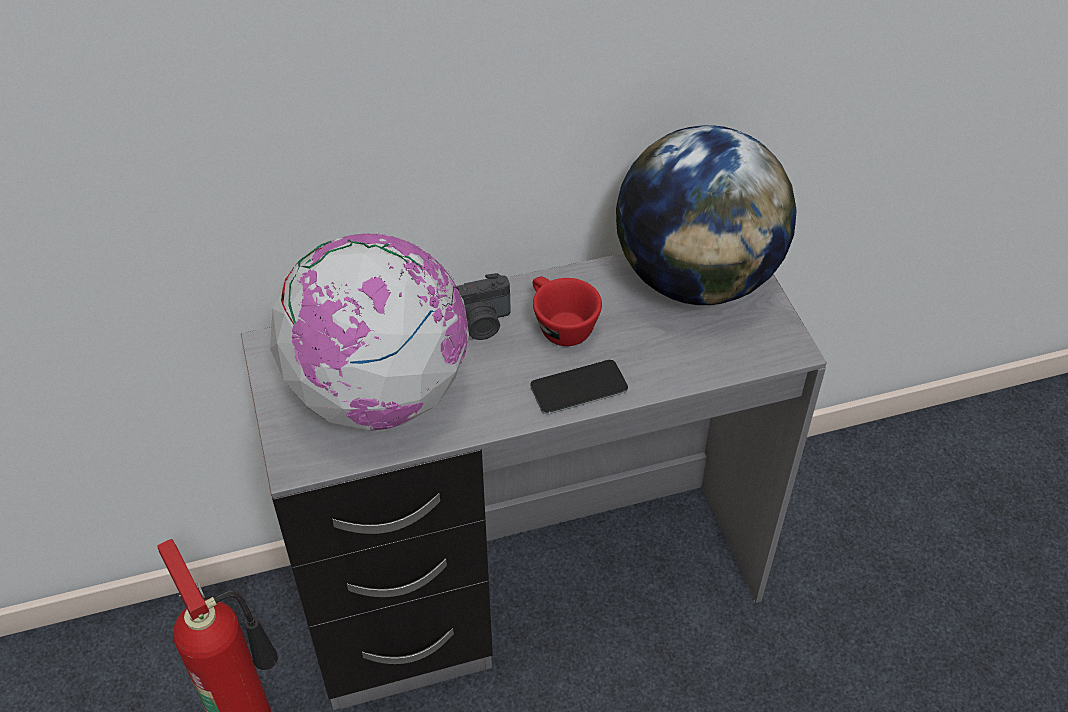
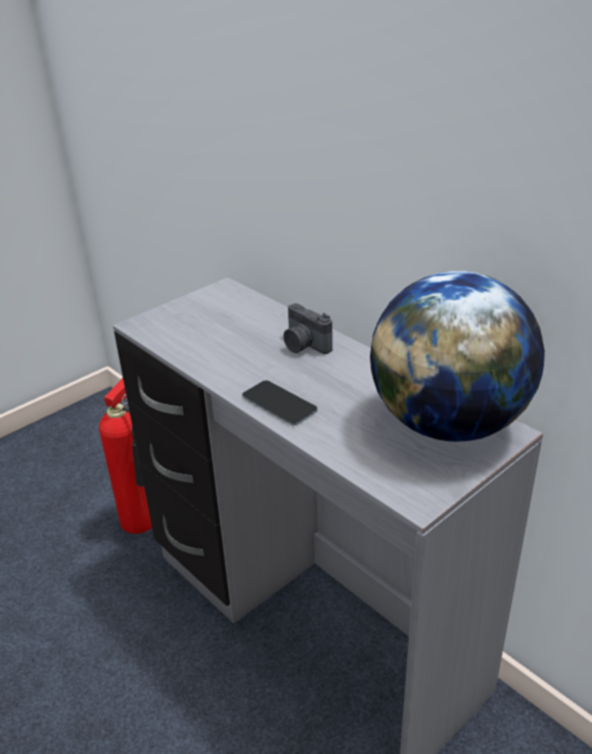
camera: 65 degrees right, 15 degrees down
(380, 393) = (214, 332): globe -> none
(559, 325) = (333, 377): red cup -> none

